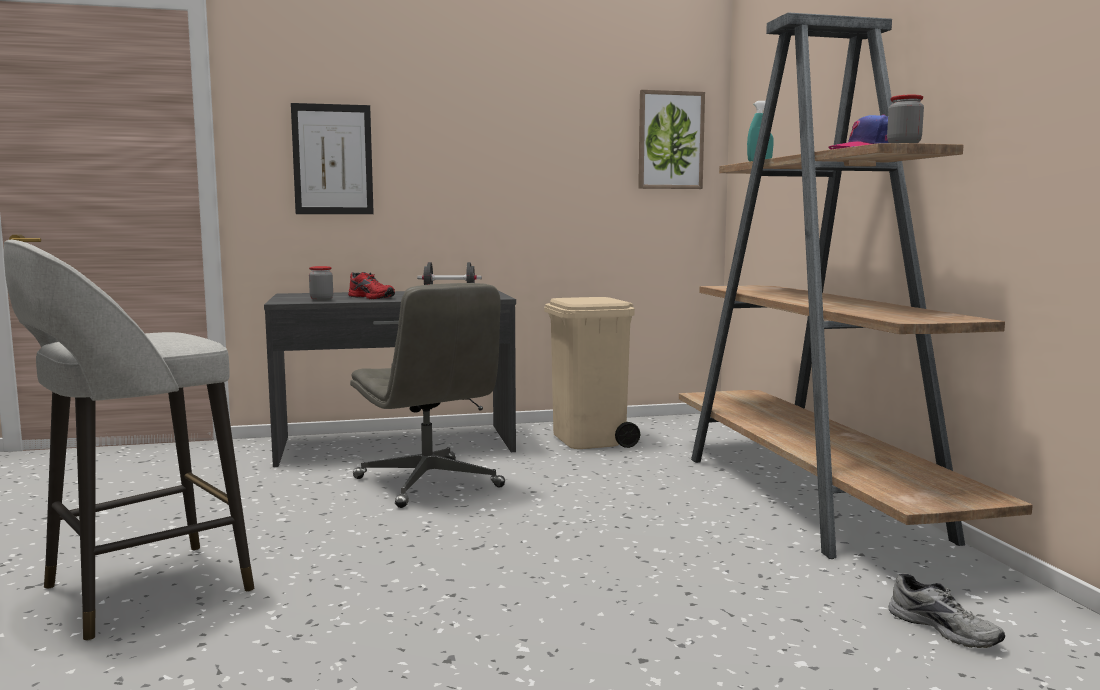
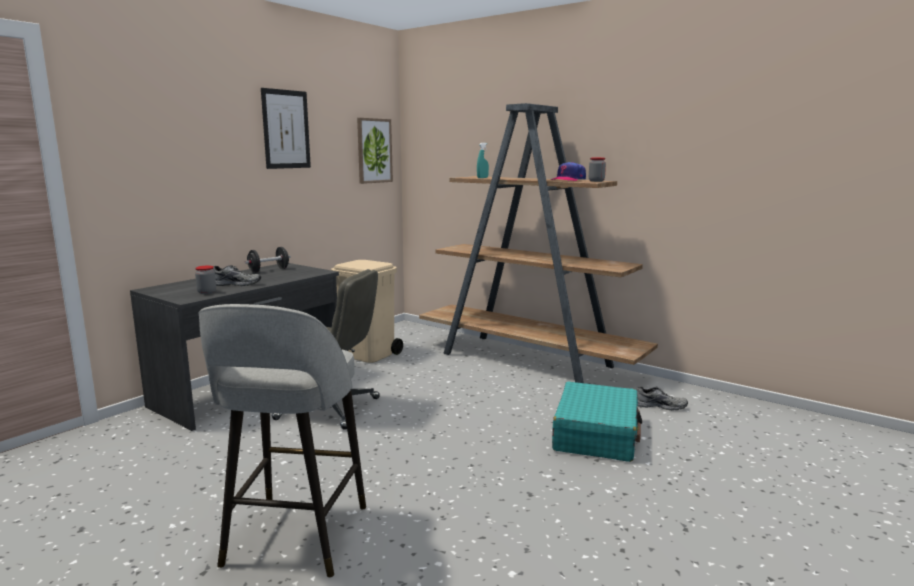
camera: 40 degrees left, 5 degrees up
(333, 159) = (164, 173): picture -> picture (286, 129)
(373, 297) = (236, 284): red shoe -> grey shoe
(717, 627) = (596, 435): none -> turquoise suitcase

